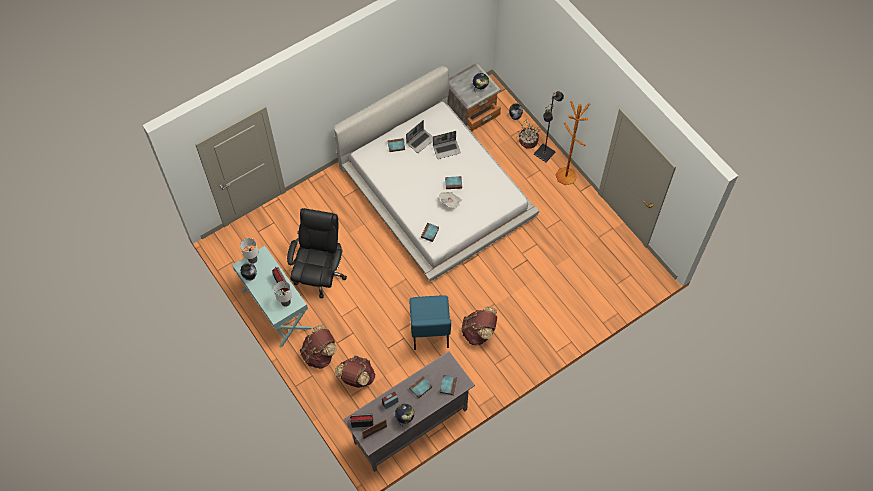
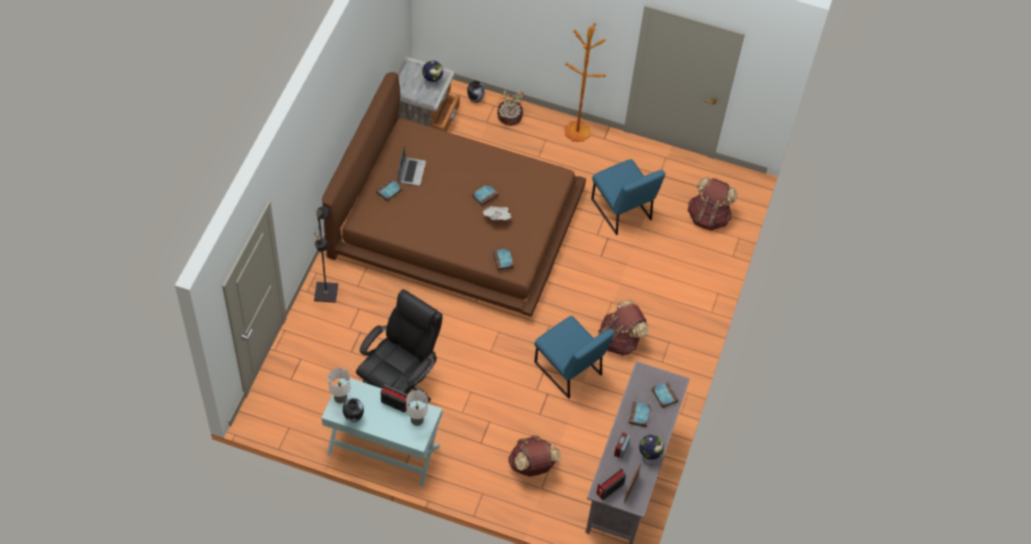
camera: 40 degrees left, 5 degrees down
(319, 354) = (472, 466): brown backpack -> brown backpack (708, 217)
(320, 274) = (400, 382): black office chair -> black office chair turned 60 degrees clockwise
(436, 192) = (456, 223): white bed -> brown bed
(447, 149) = (447, 164): laptop -> none
(544, 153) = (536, 120): black floor lamp -> black floor lamp (326, 292)
(552, 247) = (622, 211): none -> blue chair

